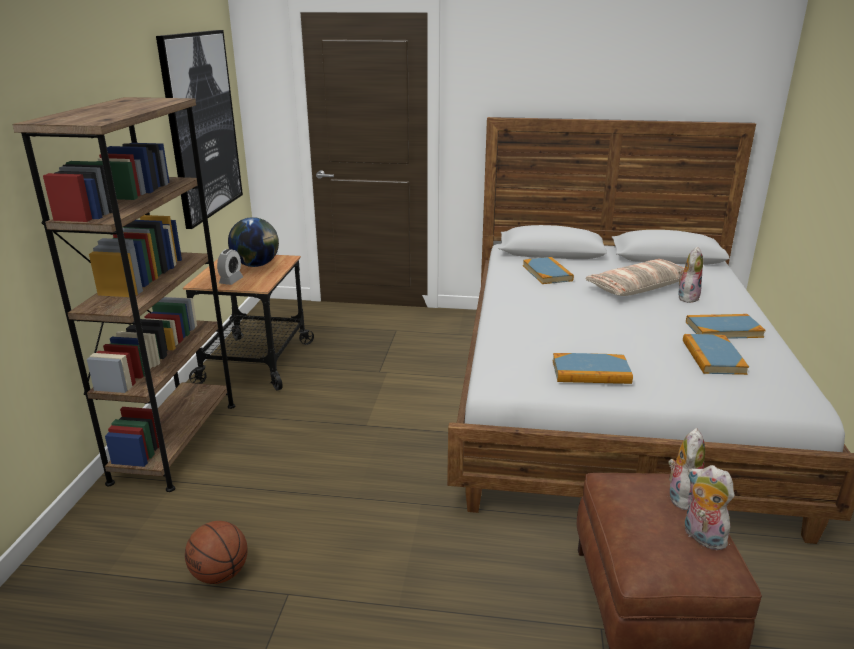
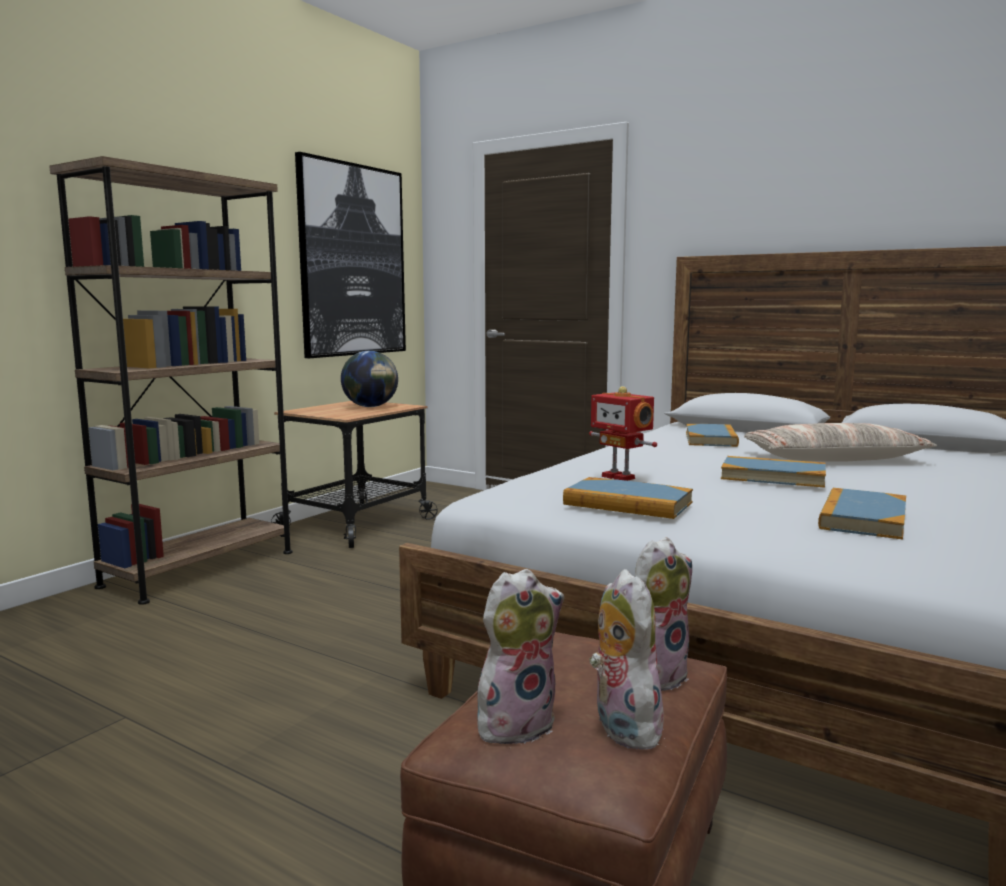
camera: 25 degrees right, 15 degrees down
(220, 574) = (88, 680): basketball -> none
(231, 281) = (326, 412): alarm clock -> none
(554, 341) = (619, 477): none -> toy robot
(687, 297) = (904, 472): plush toy -> plush toy (516, 723)
(723, 329) = (925, 500): book -> book (773, 476)

